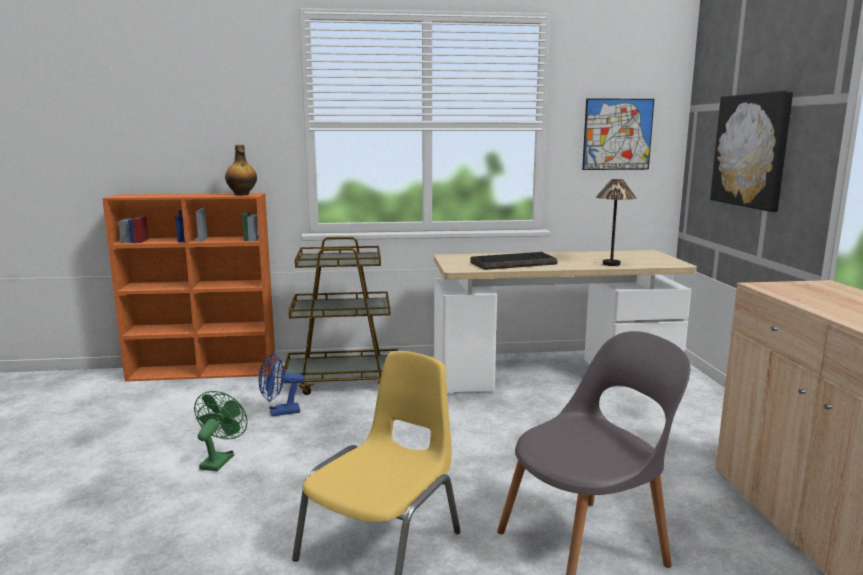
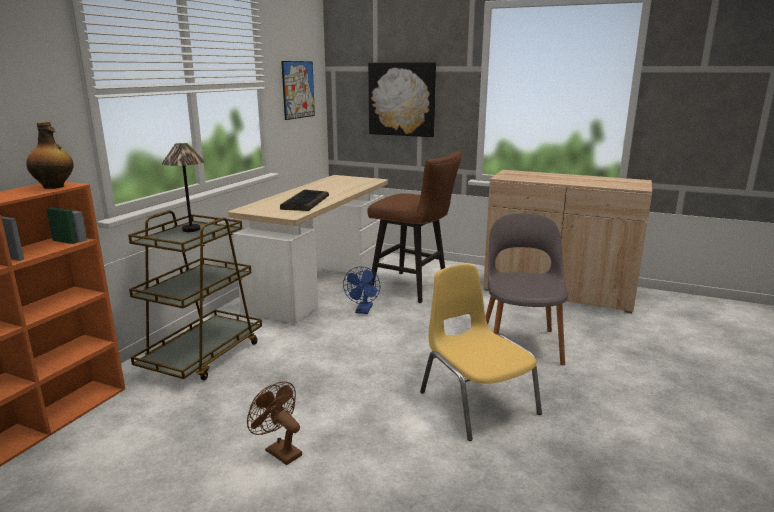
camera: 60 degrees left, 5 degrees up
(220, 460) = (279, 451): green fan -> brown fan
(279, 412) = (223, 401): blue fan -> blue fan (363, 311)
(611, 264) = (352, 188): table lamp -> table lamp (191, 229)
(631, 425) = (414, 289): none -> brown stool

